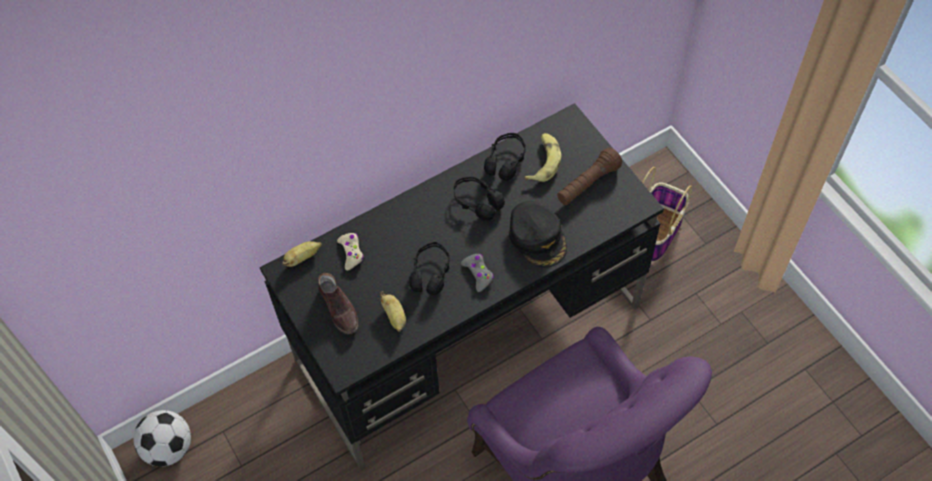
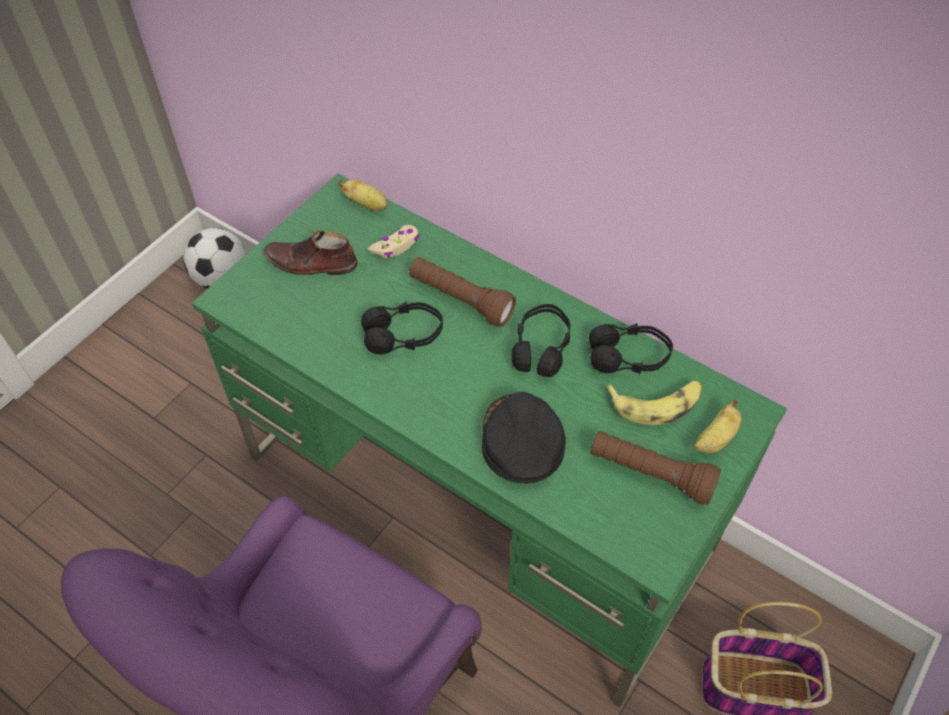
camera: 65 degrees right, 5 degrees down
(339, 308) = (311, 263): brown shoe -> brown shoe turned 60 degrees clockwise
(395, 317) = (321, 322): banana -> banana (715, 439)
(417, 231) = (460, 300): none -> brown flashlight
(469, 332) = (478, 503): black desk -> green desk
(478, 273) = (427, 389): grey game controller -> none
(538, 237) = (521, 440): black cap -> black cap turned 135 degrees clockwise

